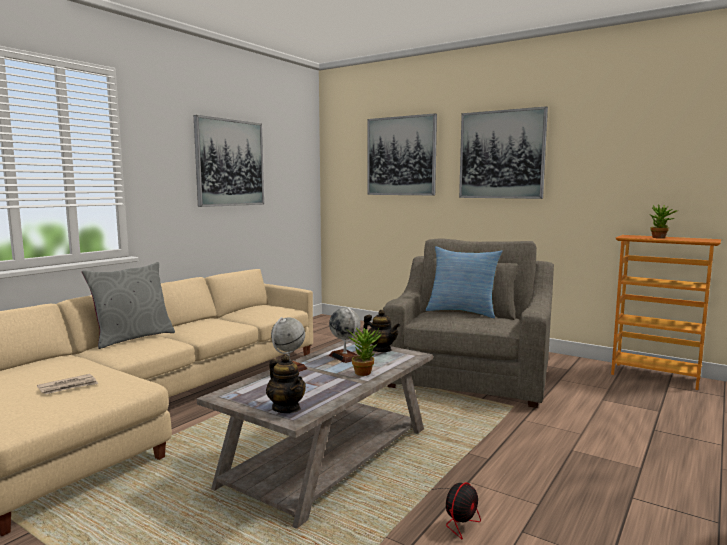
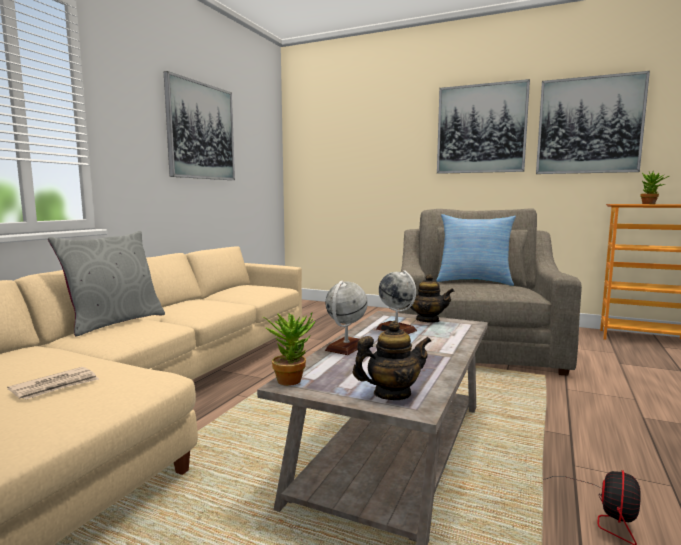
camera: 10 degrees left, 0 degrees up
(286, 408) = (392, 394): teapot -> teapot turned 60 degrees counterclockwise
(364, 372) = (438, 344): potted plant -> potted plant (292, 379)
(401, 156) = (373, 133): picture -> picture (589, 125)

